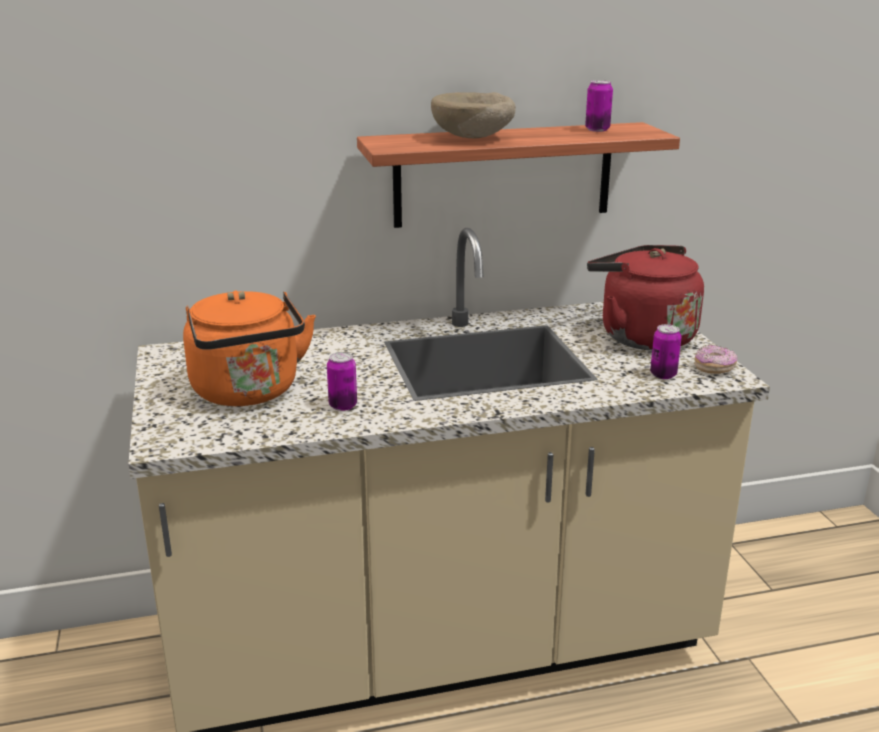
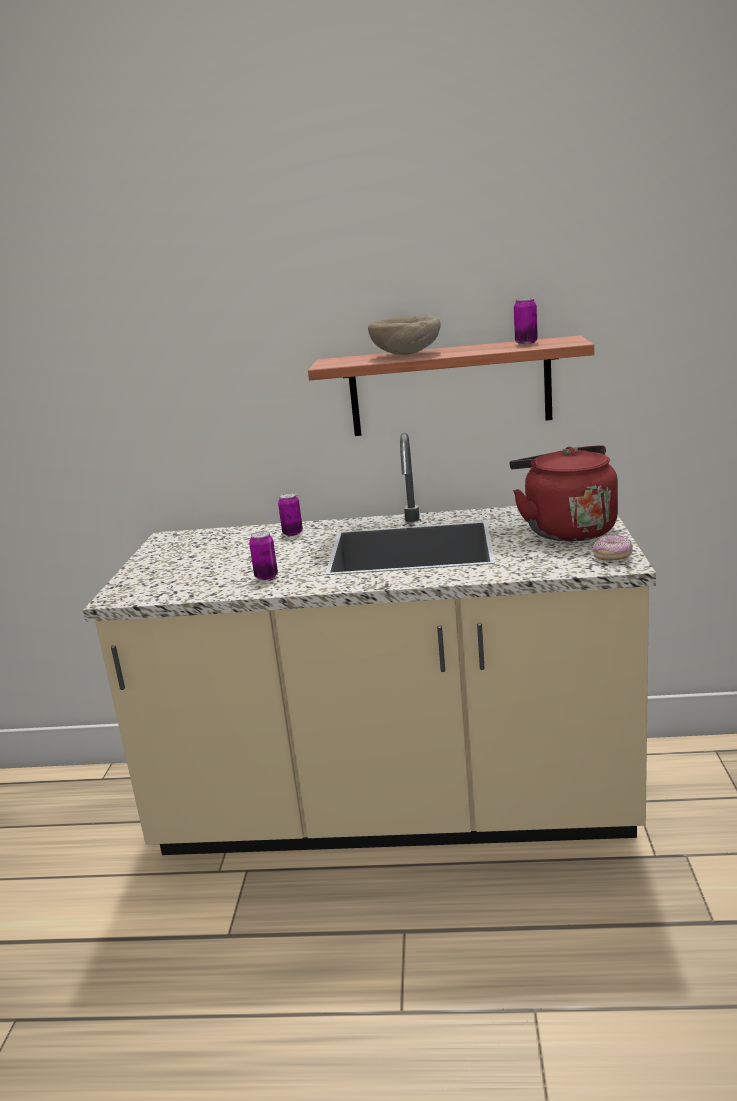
camera: 20 degrees right, 5 degrees down
(249, 393) = (204, 566): orange kettle -> none
(663, 375) = (559, 561): can -> can (292, 533)

